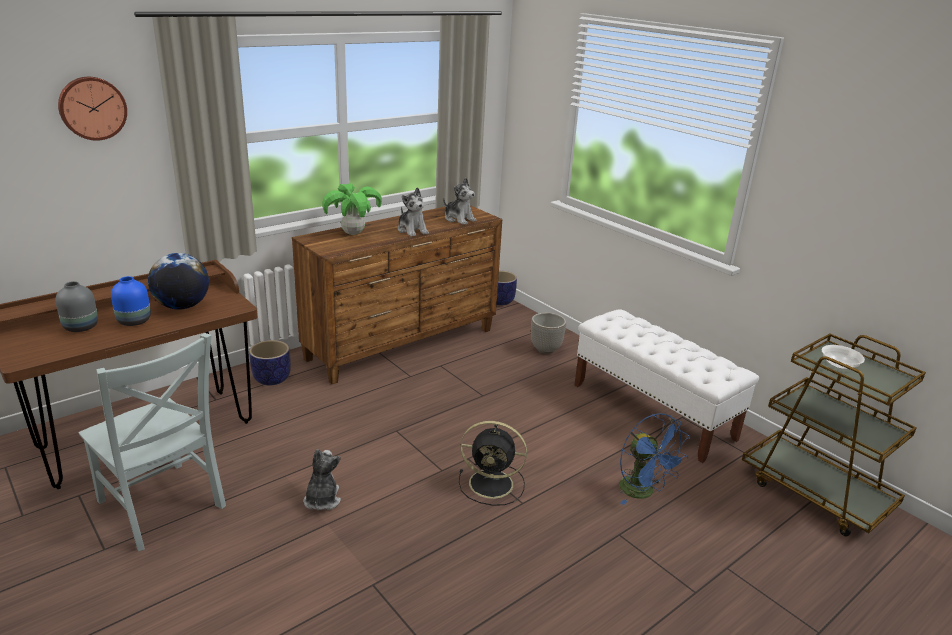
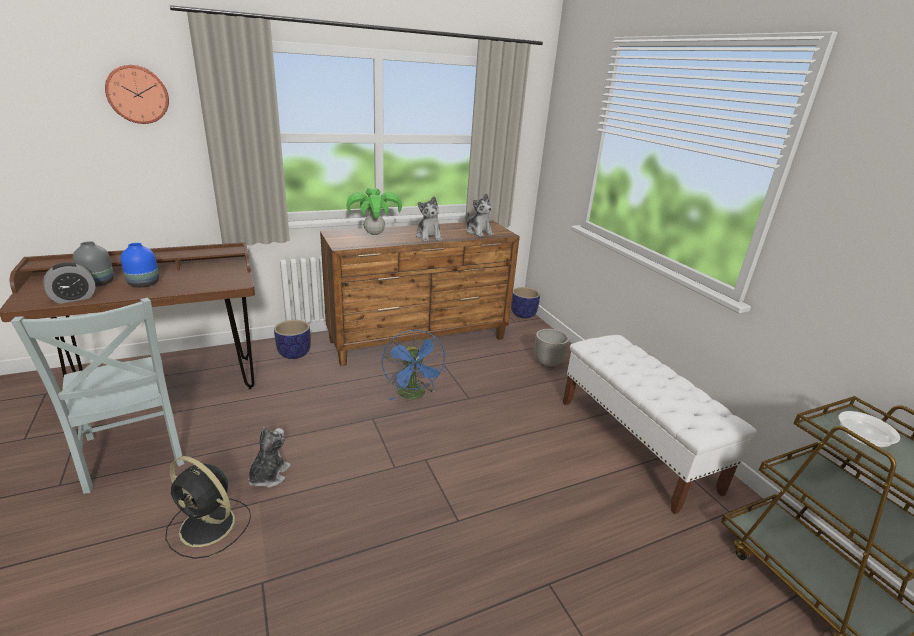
camera: 15 degrees right, 0 degrees up
(72, 347) = (74, 298): none -> alarm clock
(182, 306) = (194, 277): globe -> none
(493, 484) = (437, 492): black fan -> black fan (209, 526)
(643, 492) = (594, 536): blue fan -> blue fan (413, 395)

